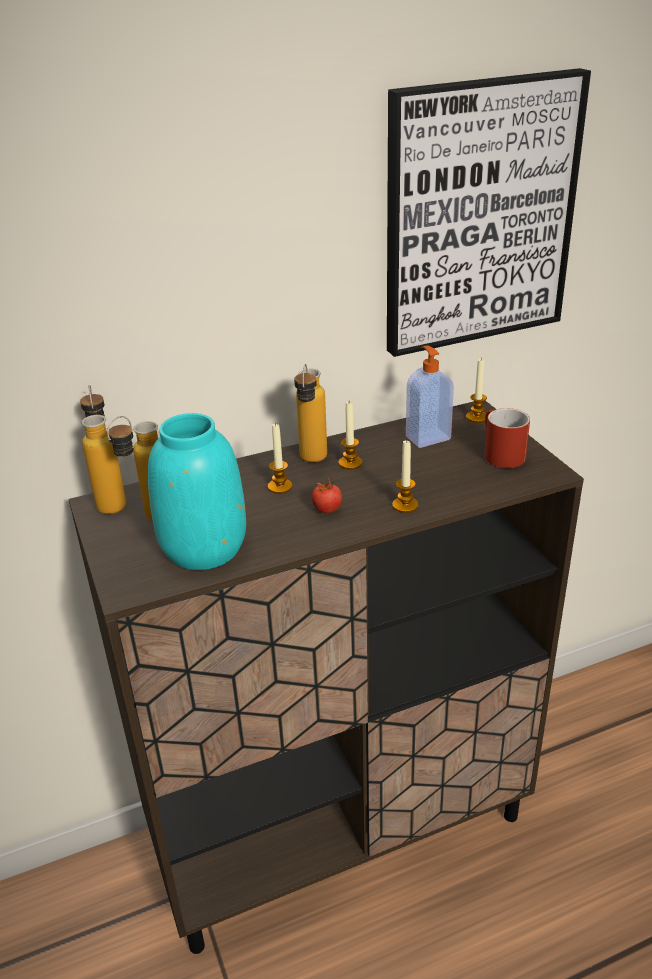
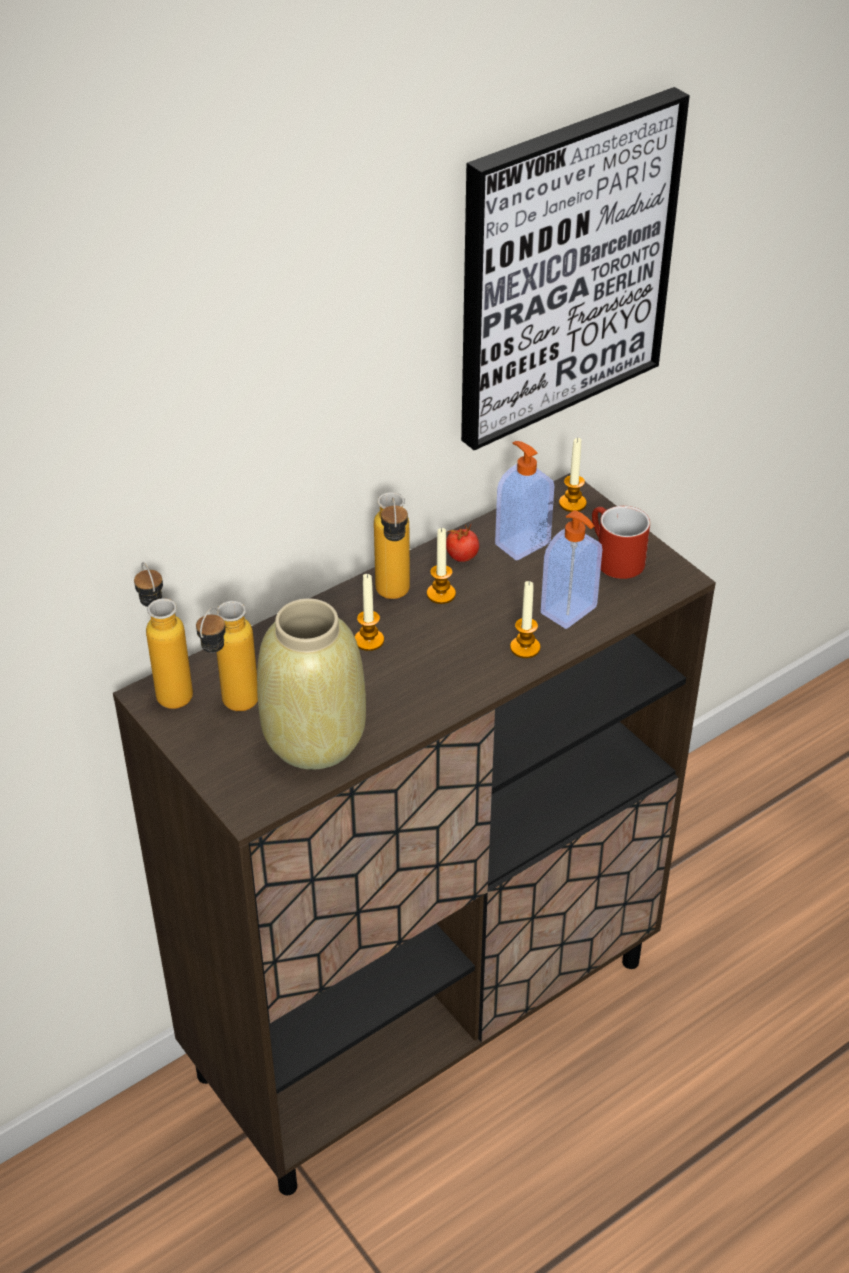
camera: 15 degrees left, 10 degrees up
(202, 548) = (312, 740): turquoise vase -> beige vase
(327, 509) = (437, 665): tomato -> tomato (462, 556)
(452, 485) = (570, 611): none -> soap dispenser

